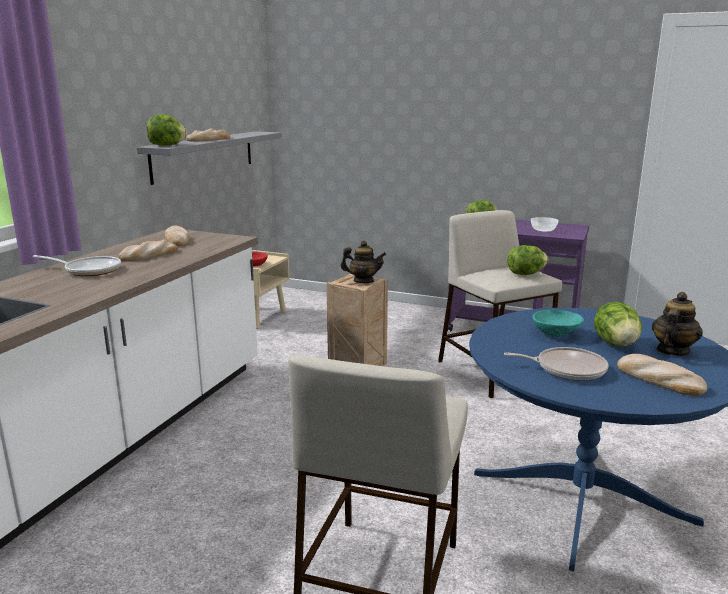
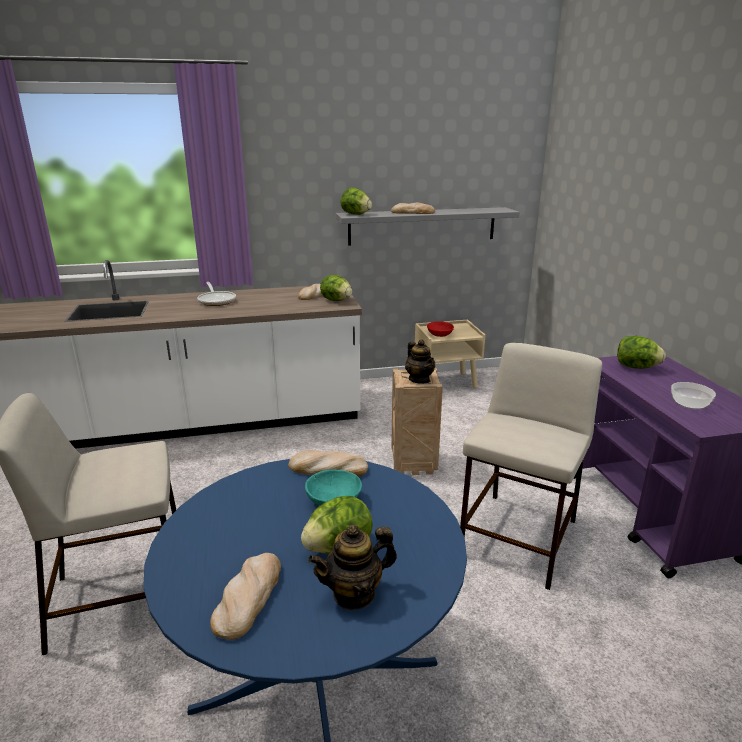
camera: 55 degrees right, 5 degrees up
(149, 255) = (268, 300): bread -> bread (328, 469)
(525, 274) = (537, 441): lettuce -> lettuce (336, 300)
(567, 369) = (236, 529): frying pan -> none
(672, 351) = (354, 594): teapot -> teapot turned 150 degrees clockwise

